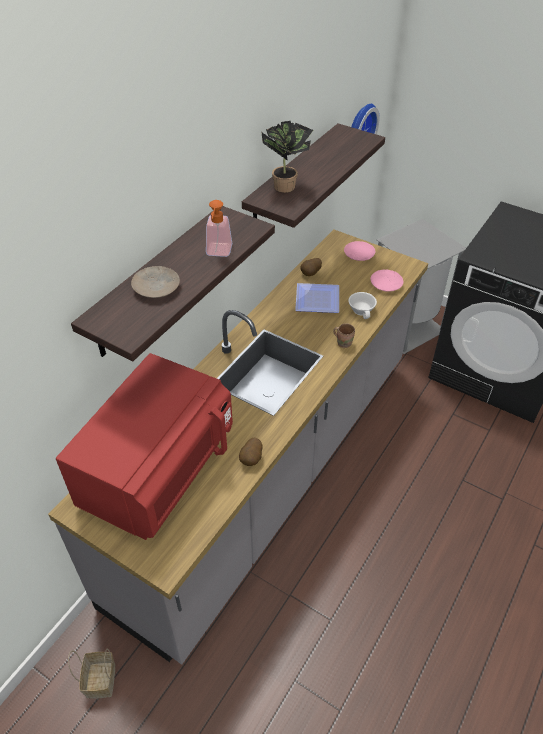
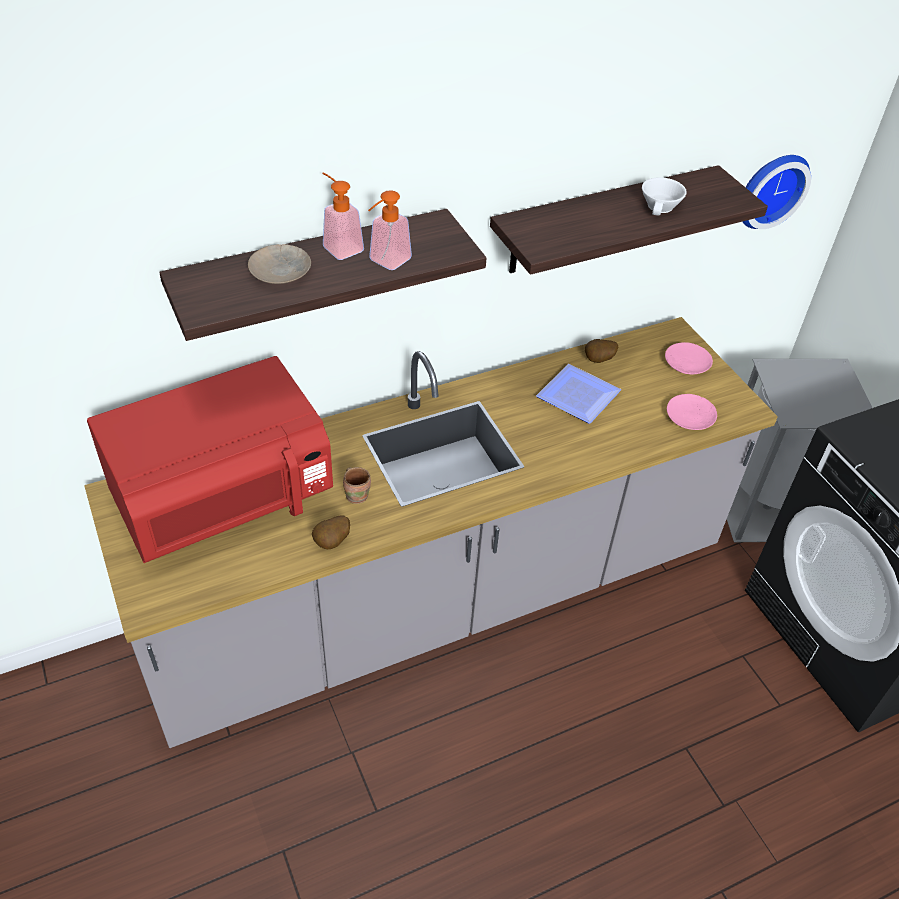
camera: 30 degrees right, 0 degrees up
(100, 679) = (92, 713): basket -> none
(178, 255) = (339, 246): none -> soap dispenser
(285, 185) = (565, 218): potted plant -> none
(343, 342) = (564, 463): brown mug -> brown mug (357, 495)
(362, 310) = (626, 436): white cup -> white cup (661, 207)

